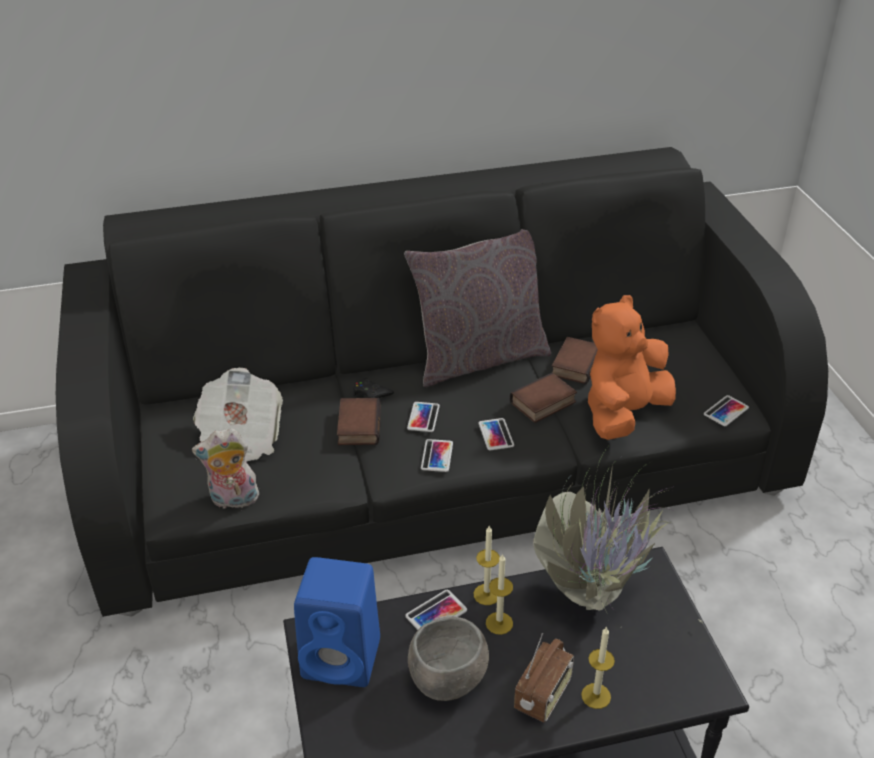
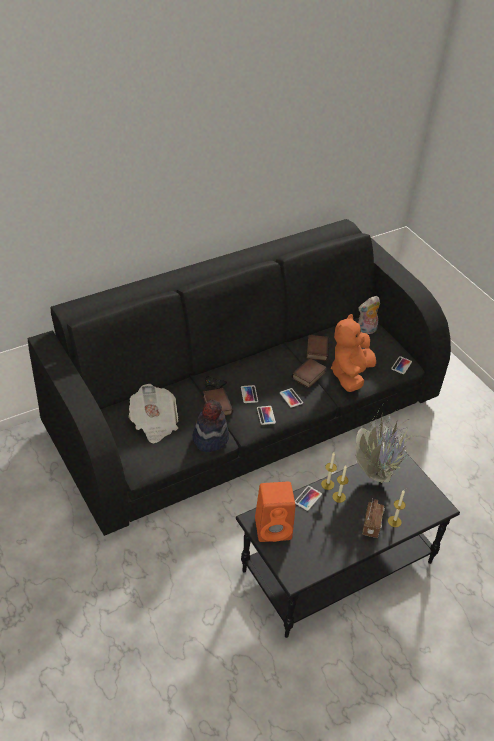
camera: 20 degrees left, 5 degrees up
(233, 500) = (168, 459): plush toy -> plush toy (366, 331)
(320, 477) = (210, 438): none -> hat
(344, 658) = (274, 528): blue speaker -> orange speaker
(446, 680) = (326, 529): grey bowl -> none
(479, 358) = (264, 353): grey pillow -> none

